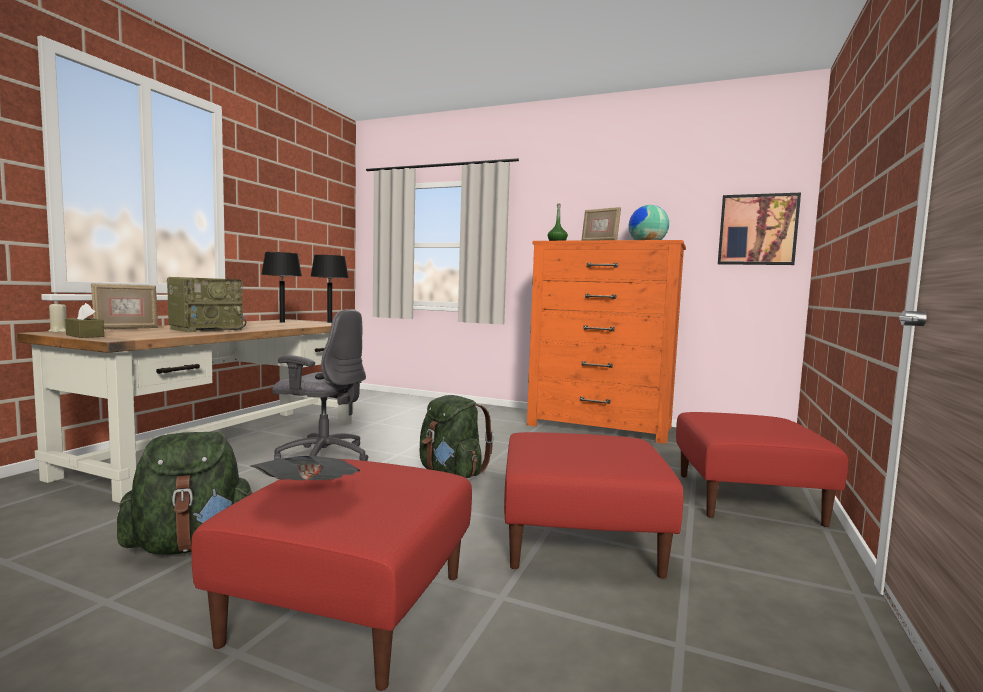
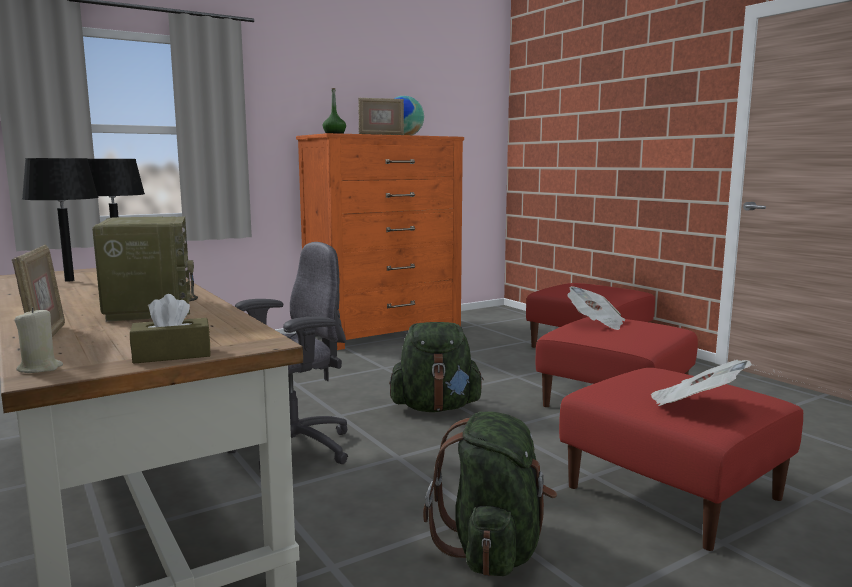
camera: 55 degrees left, 5 degrees up
(589, 439) = (596, 323): none -> newspaper
(757, 230) = (474, 124): picture -> none

